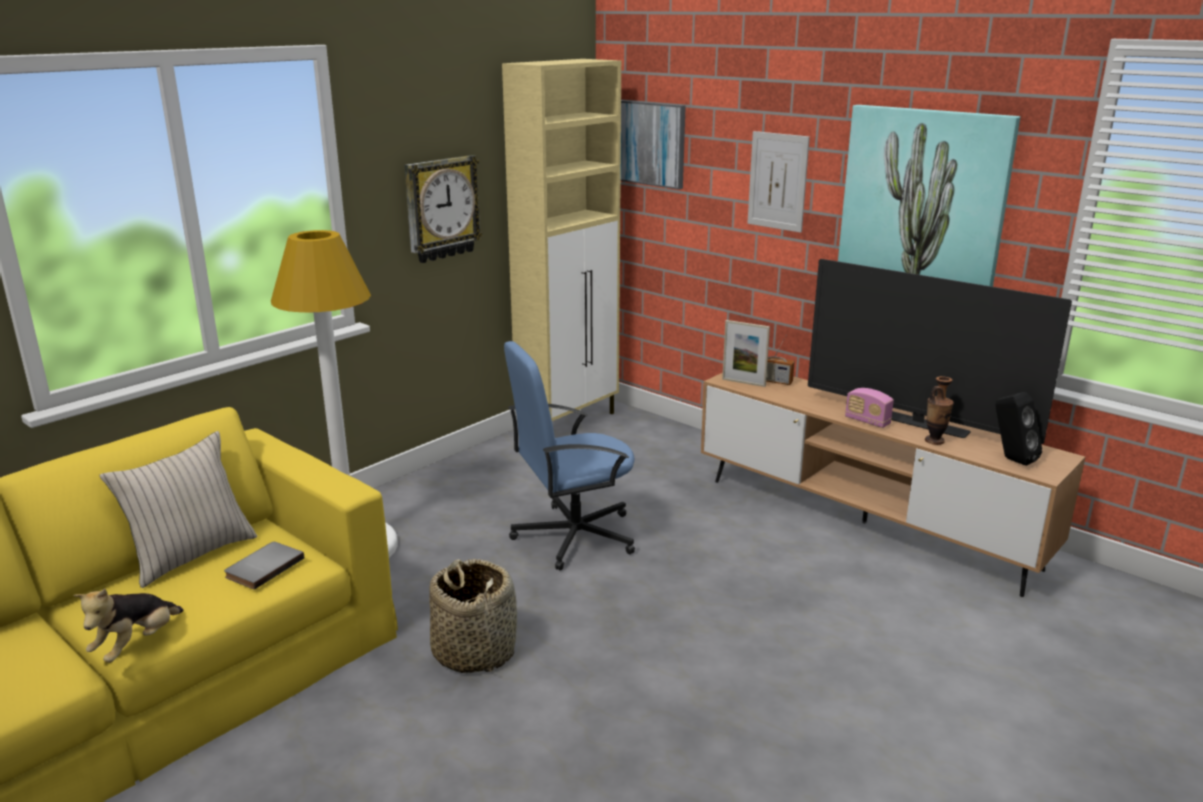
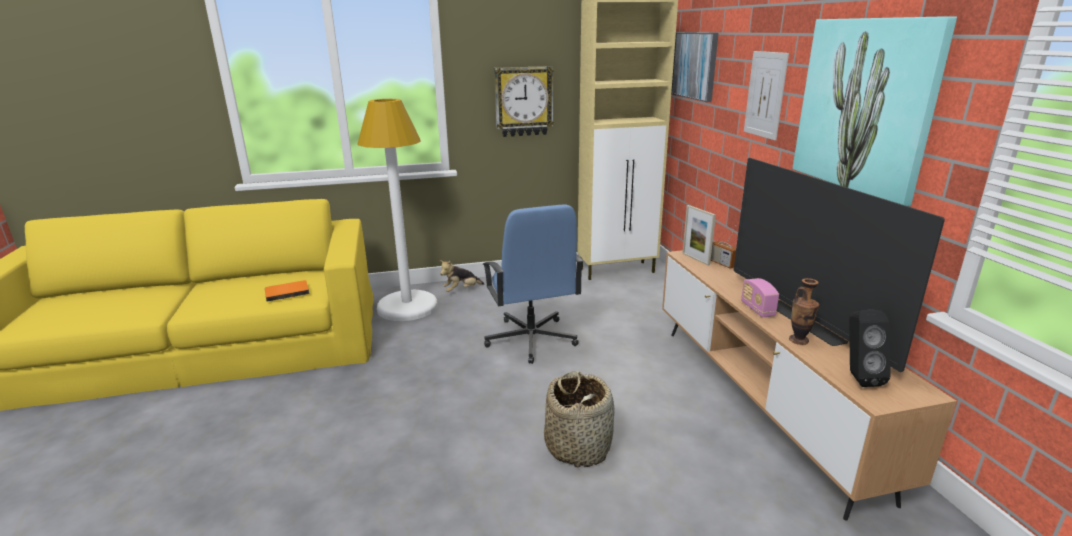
camera: 35 degrees right, 0 degrees up
(136, 645) = (189, 310): plush toy -> plush toy (461, 290)
(191, 555) = (271, 277): beige pillow -> none
(263, 567) = (287, 292): grey book -> orange book
(474, 651) = (391, 386): basket -> basket (578, 446)
(573, 536) = (531, 340): blue office chair -> blue office chair turned 120 degrees counterclockwise

